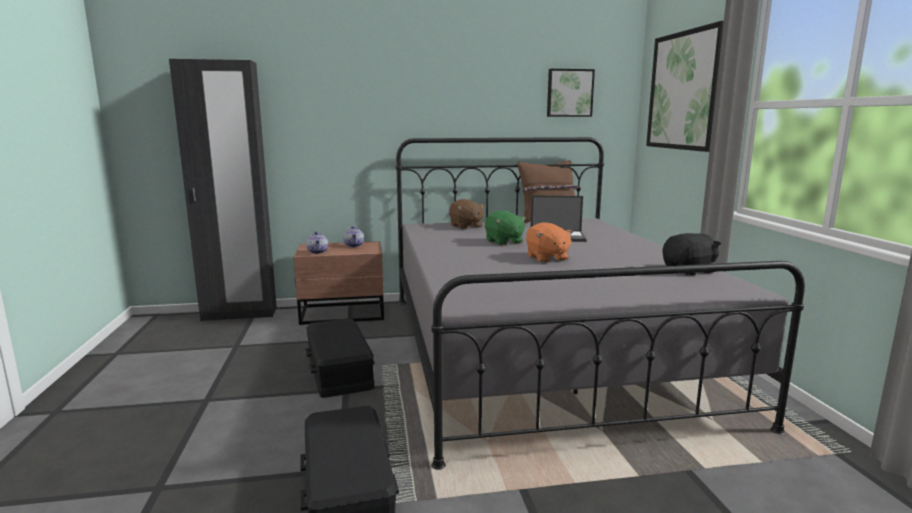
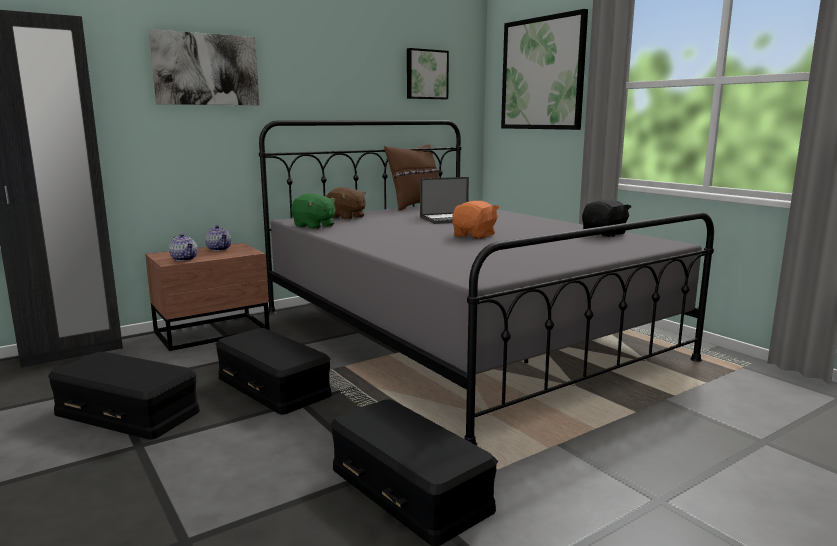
camera: 25 degrees left, 0 degrees up
(224, 371) = (126, 413): none -> black storage box
(355, 96) = (206, 69): none -> picture
(504, 242) = (410, 227): green plush toy -> green plush toy (314, 226)
(547, 258) = (475, 235): orange plush toy -> orange plush toy turned 105 degrees counterclockwise

